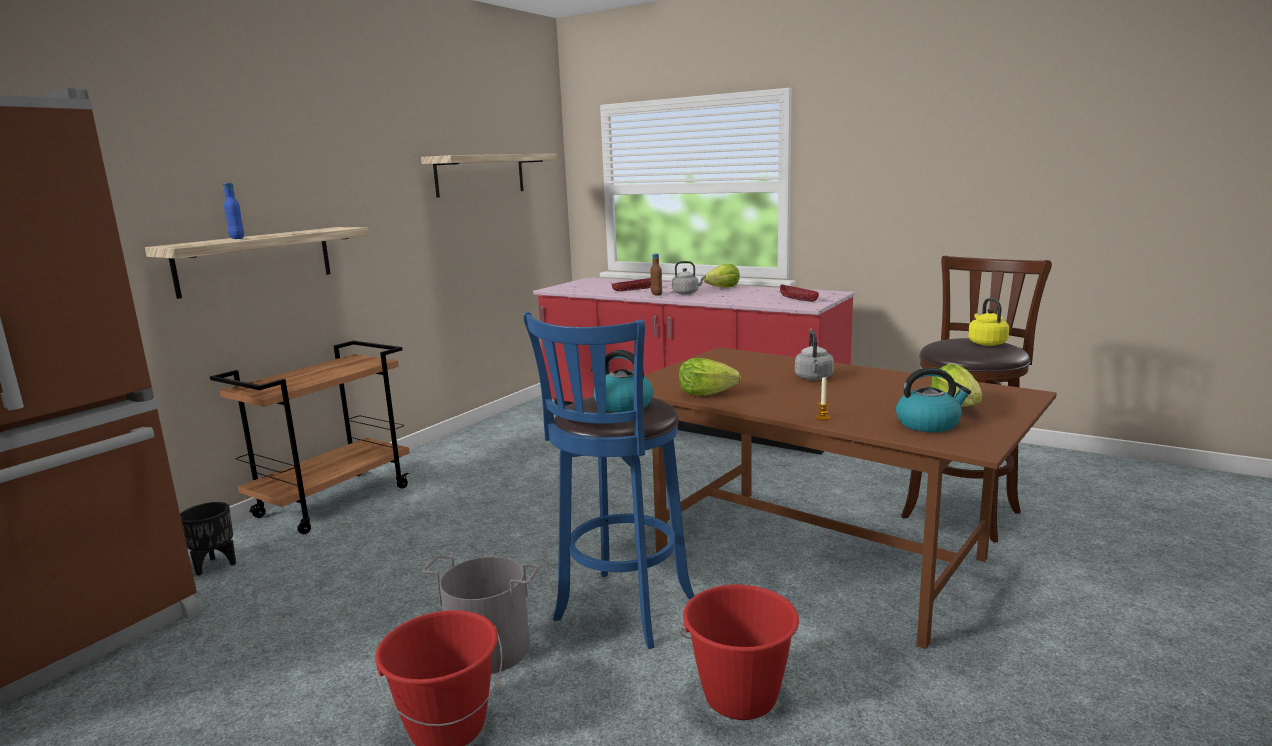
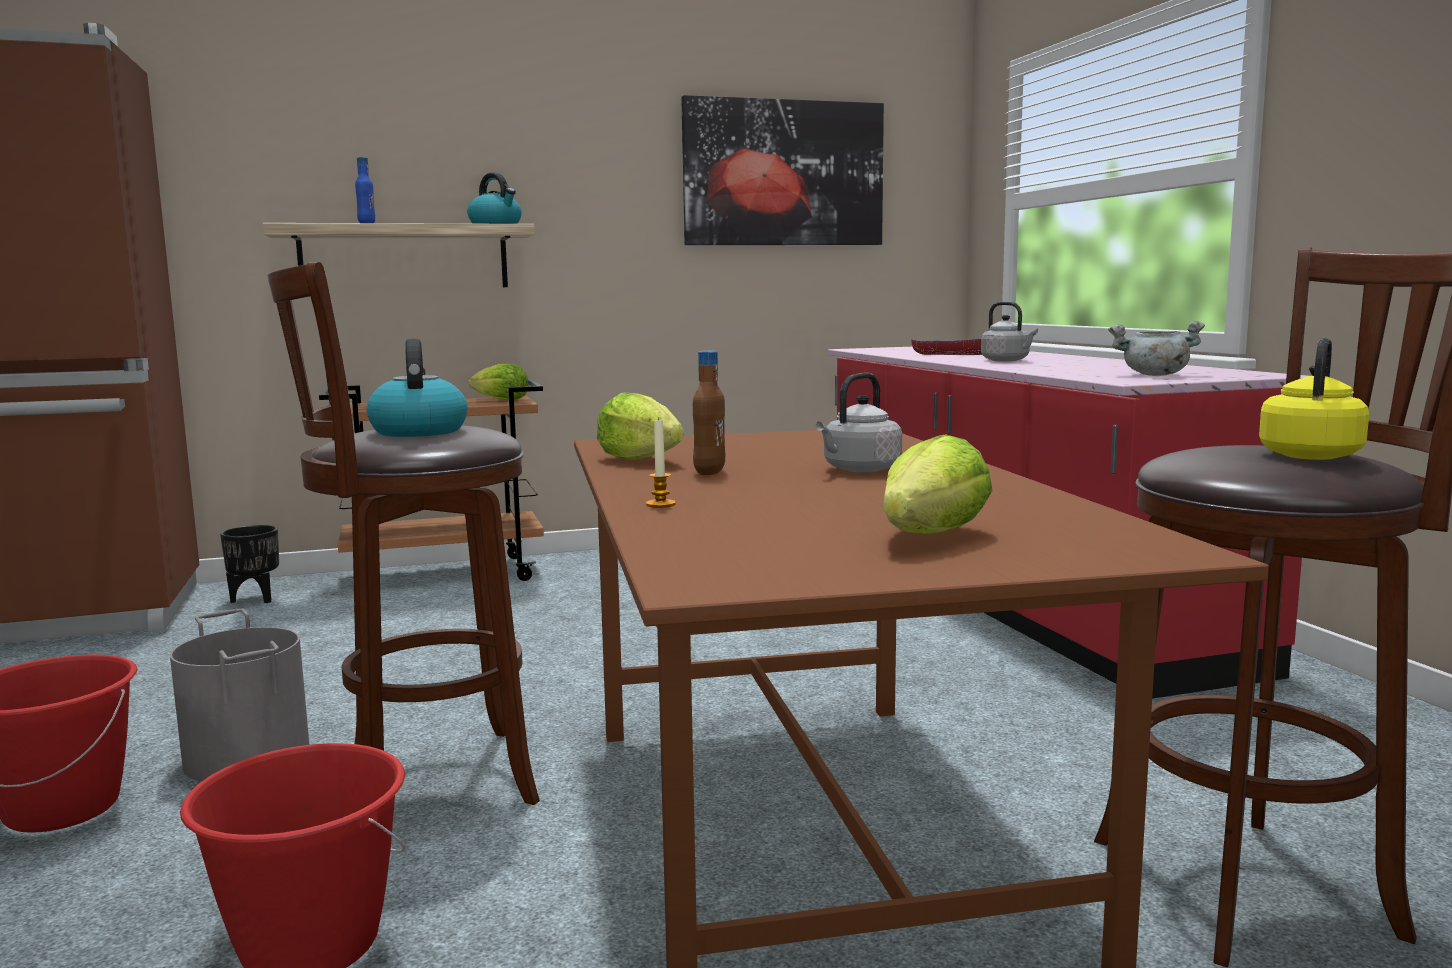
camera: 40 degrees right, 5 degrees down
(480, 175) = (783, 173): shelf -> picture
(621, 612) = (428, 781): blue stool -> brown stool
(656, 294) = (957, 359): brown bottle -> brown bottle (709, 472)
(723, 288) = (1093, 360): lettuce -> lettuce (501, 400)
(799, 299) = (1154, 375): red bowl -> grey cooking pot
(928, 424) = (773, 543): kettle -> kettle (496, 225)

